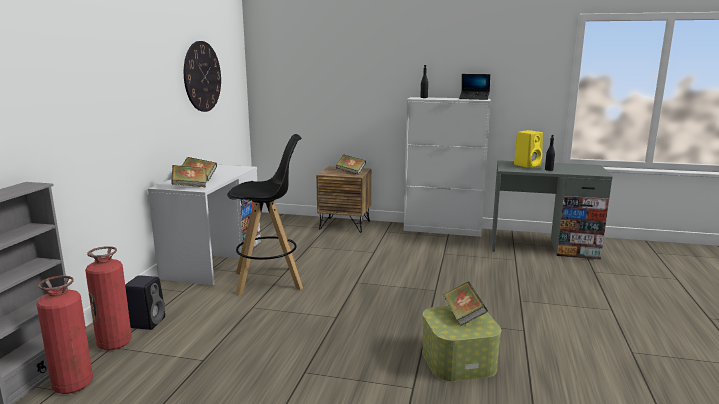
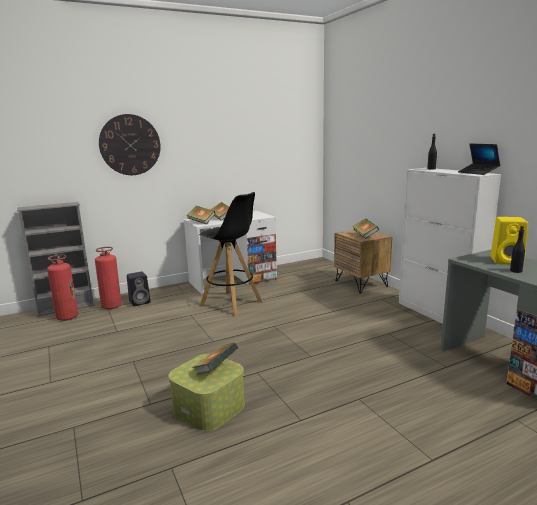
camera: 50 degrees right, 0 degrees up
(202, 76) = (258, 144): wall clock -> wall clock (130, 145)

